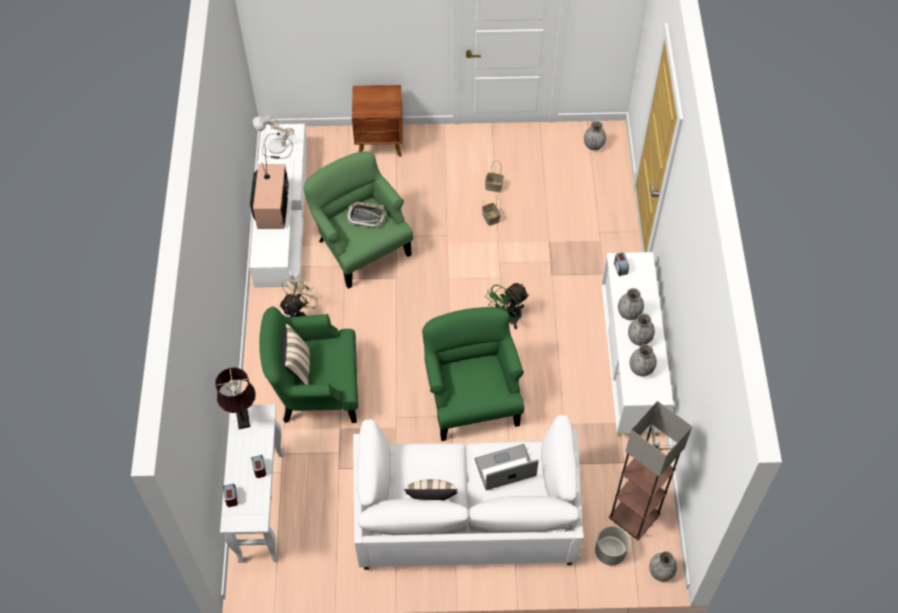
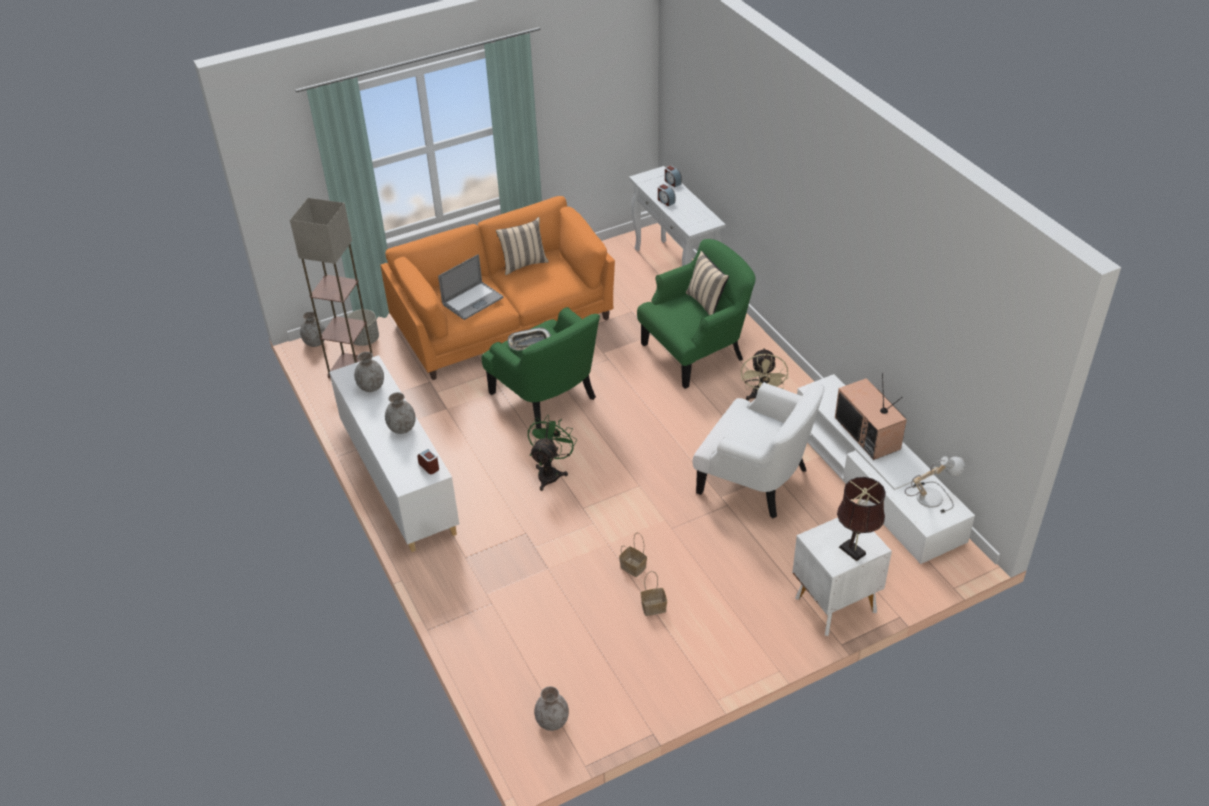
camera: 155 degrees right, 15 degrees down
(243, 417) = (708, 221): brown table lamp -> brown table lamp (854, 552)
(361, 247) = (756, 480): green armchair -> white armchair
(366, 216) = (752, 440): tray -> tray (529, 342)
(380, 143) = (834, 604): brown nightstand -> white nightstand
(466, 514) = (502, 321): white sofa -> orange sofa
(639, 338) = (382, 410): grey vase -> none

